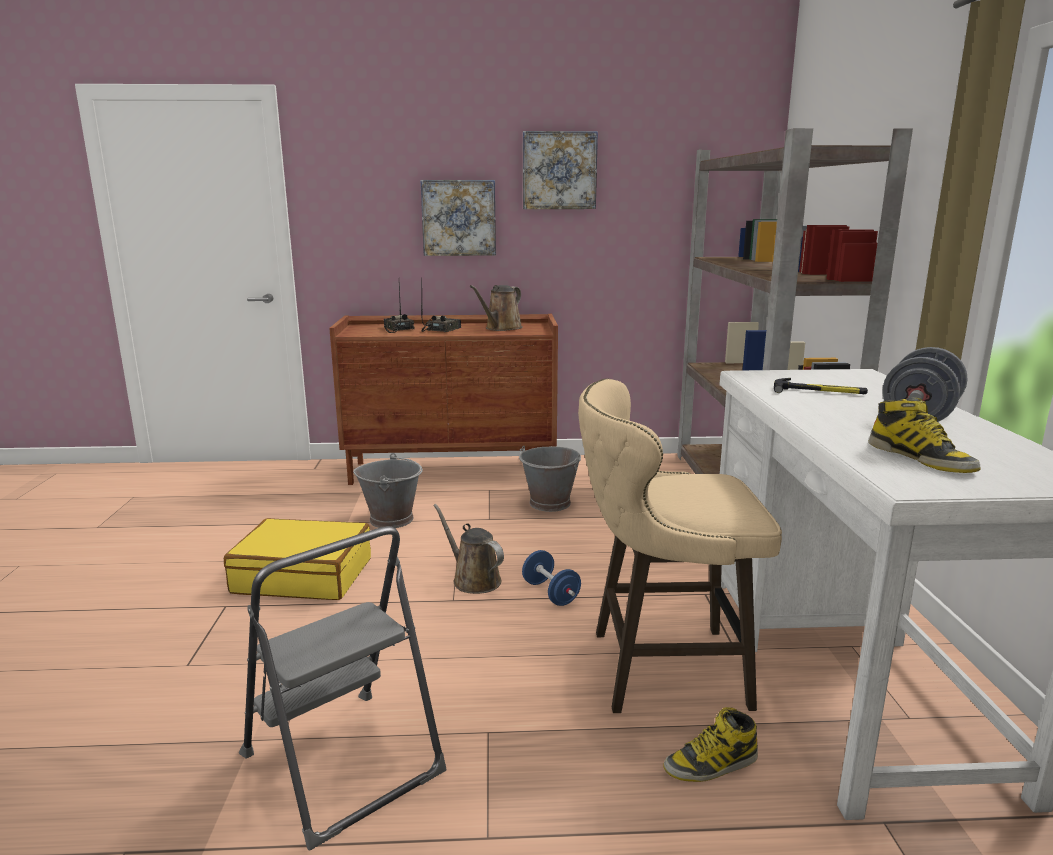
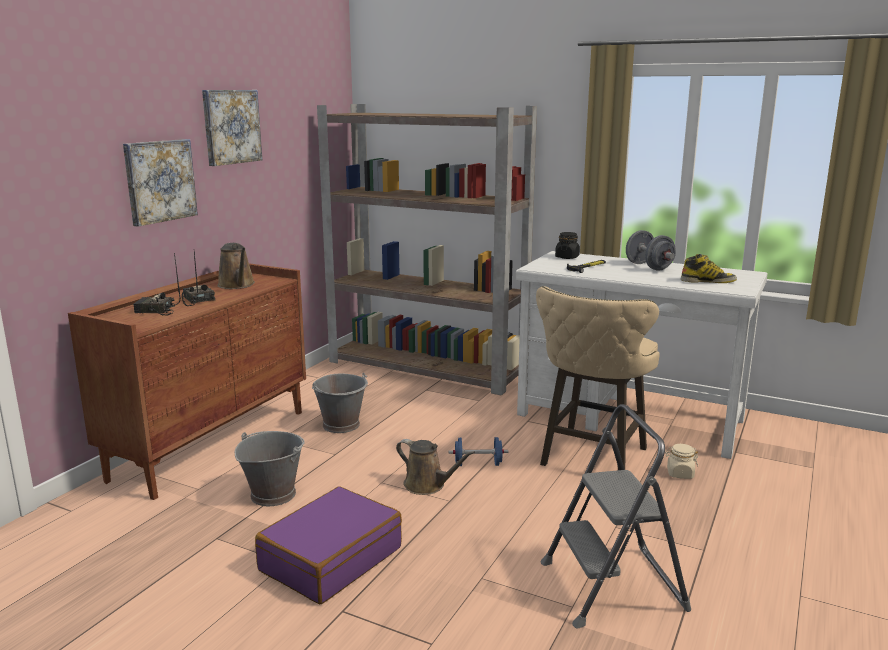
camera: 60 degrees left, 0 degrees up
(303, 575) = (330, 559): yellow suitcase -> purple suitcase
(473, 579) = (428, 485): brown watering can -> brown watering can turned 135 degrees counterclockwise
(711, 764) = (680, 474): boot -> beige jar
(851, 377) = (567, 257): none -> black jar

